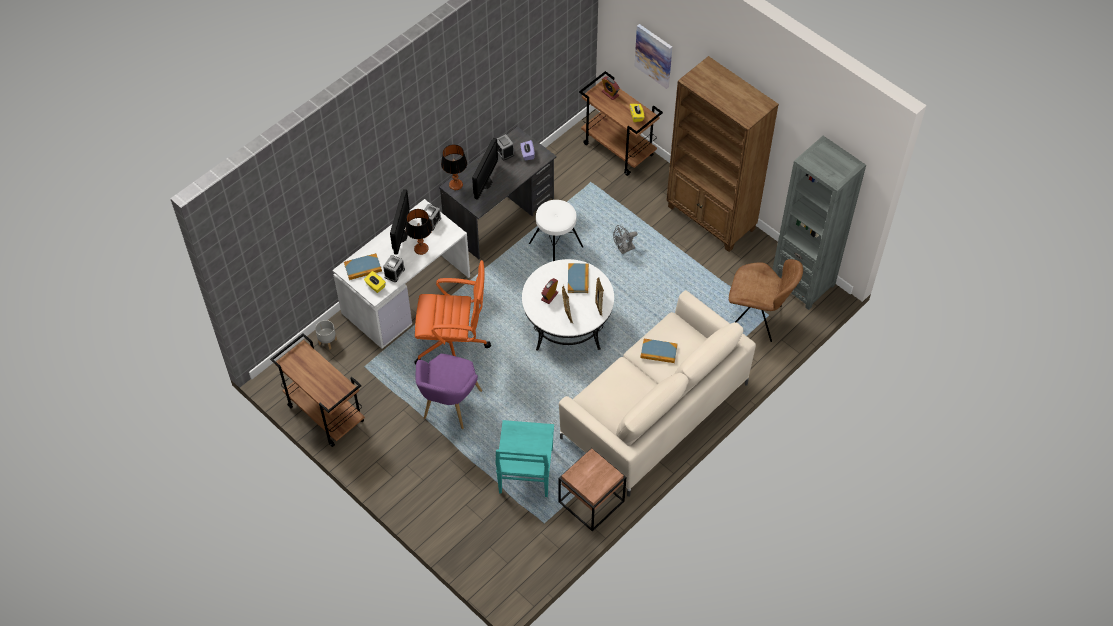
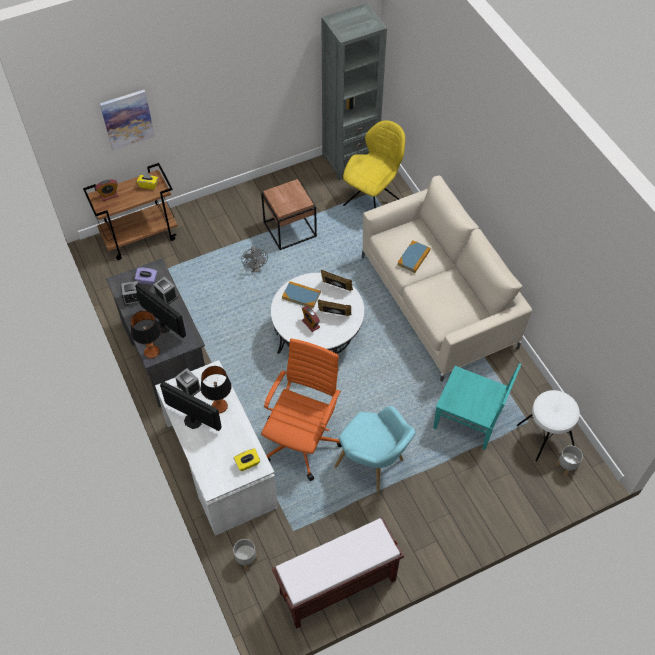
camera: 70 degrees left, 0 degrees up
(324, 413) = (337, 587): brown cart -> brown bench
(363, 268) = (218, 469): book -> none
(394, 273) = (239, 440): alarm clock -> alarm clock (166, 295)
(449, 407) = (373, 465): purple armchair -> turquoise armchair
(507, 567) = (566, 466): none -> grey planter
(556, 245) = (224, 318): white stool -> white stool (545, 436)
(591, 502) = (517, 378): brown side table -> brown side table (290, 230)
(711, 218) = (254, 197): brown bookcase -> none
(757, 319) = (373, 201): brown chair -> yellow chair

